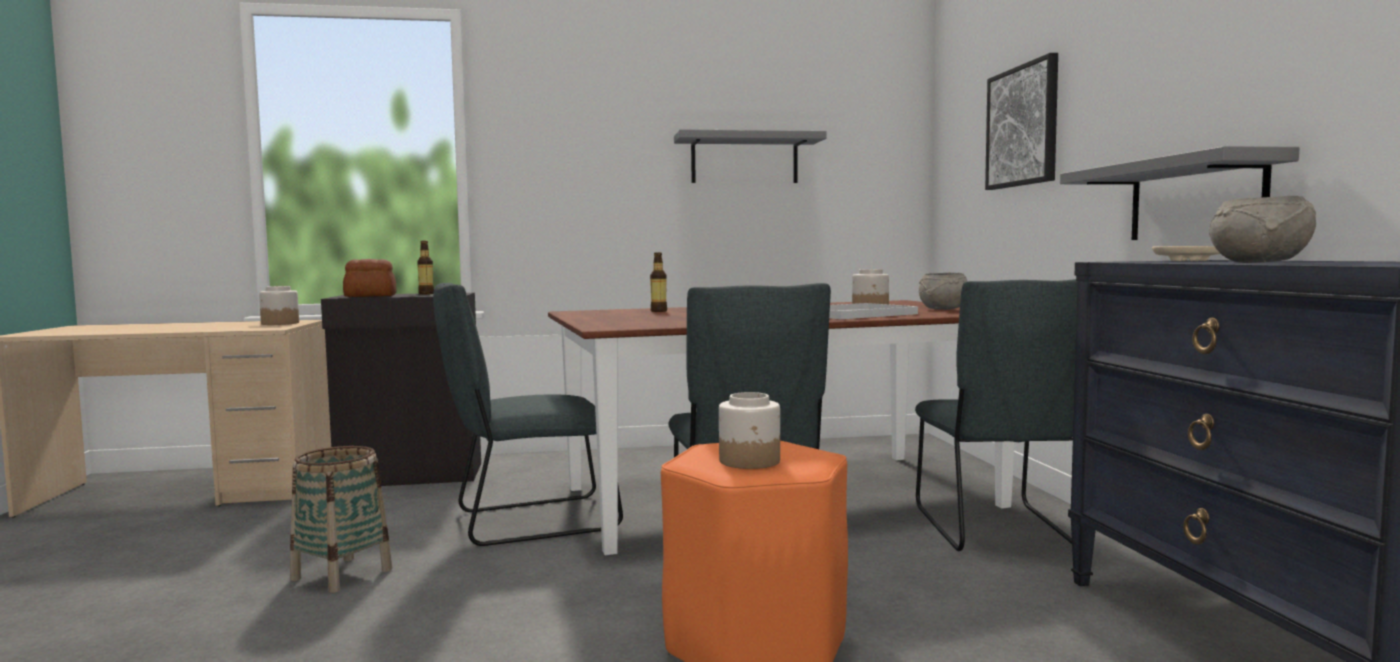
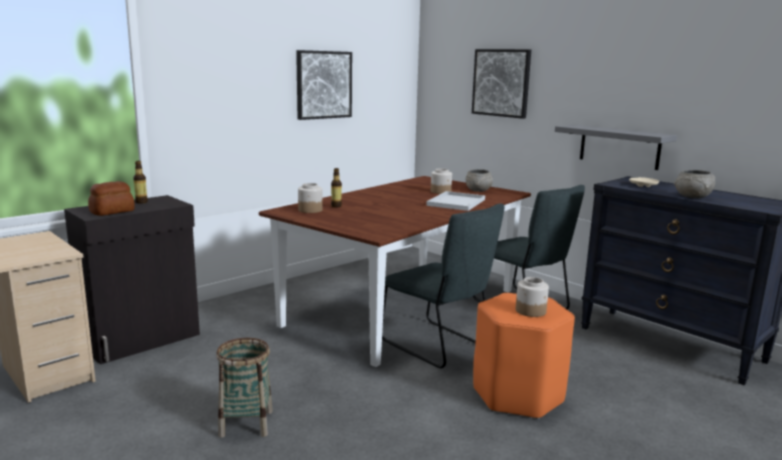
camera: 35 degrees left, 10 degrees up
(280, 323) = (36, 243): jar -> jar (310, 210)
(529, 521) = (294, 356): grey chair -> none
(744, 159) = (323, 85): grey shelf -> picture

